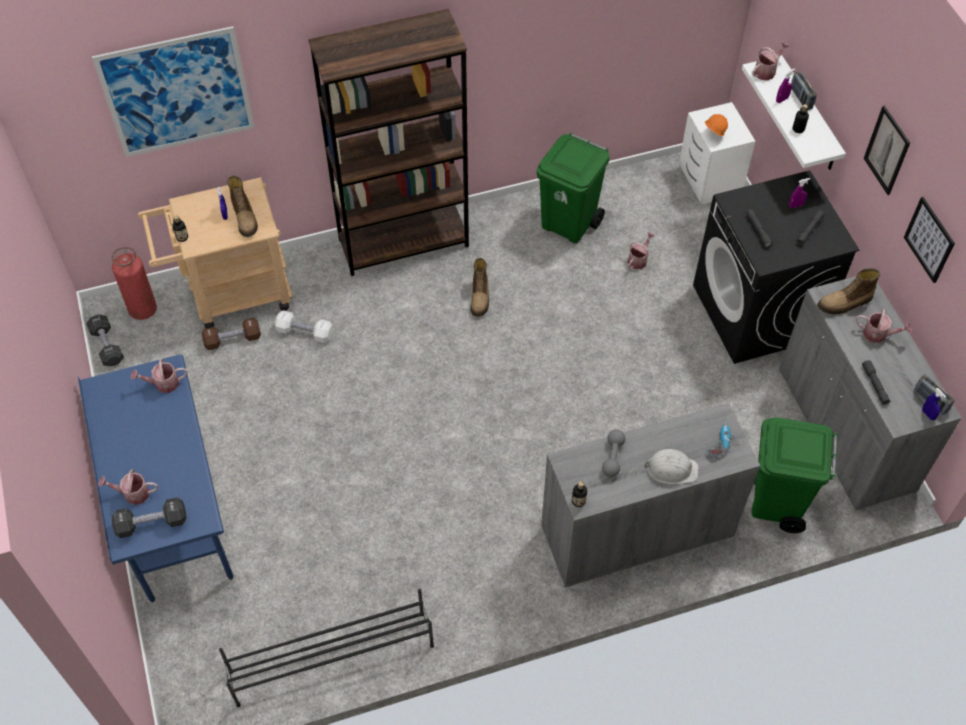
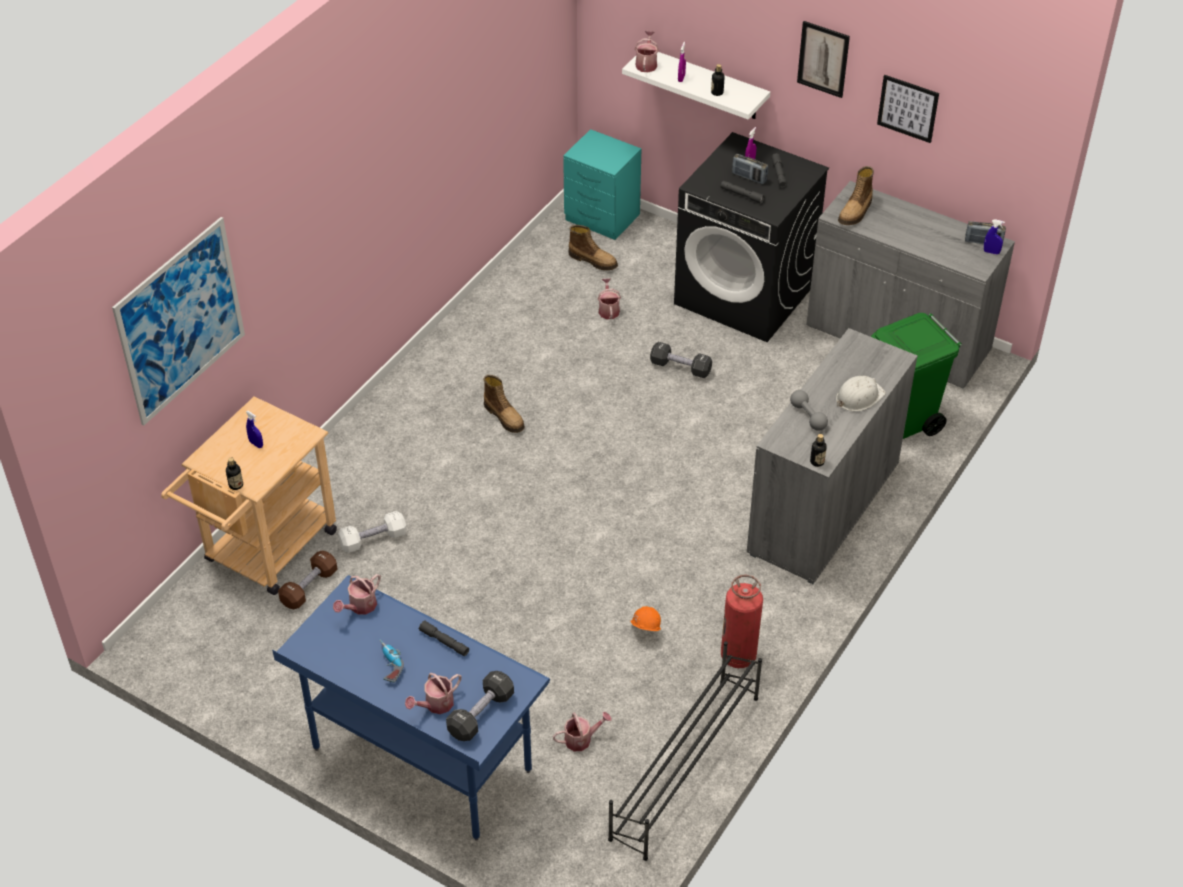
camera: 40 degrees left, 10 degrees down
(107, 346) = (185, 671): black dumbbell -> black dumbbell (680, 368)
(143, 310) = (187, 619): fire extinguisher -> fire extinguisher (738, 656)
(245, 218) = (279, 435): boot -> boot (593, 260)
(404, 242) = (385, 414): brown bookcase -> none
(569, 224) = (519, 316): green trash can -> none
(709, 181) = (602, 218): white nightstand -> turquoise nightstand
(713, 135) = (603, 161): orange hard hat -> orange hard hat (644, 633)
(718, 441) = (871, 357): power drill -> power drill (388, 664)
(801, 98) = (694, 70): radio -> radio (749, 177)
(874, 385) = (935, 254): grey flashlight -> grey flashlight (444, 642)
(878, 334) = (901, 219): watering can -> watering can (581, 739)

